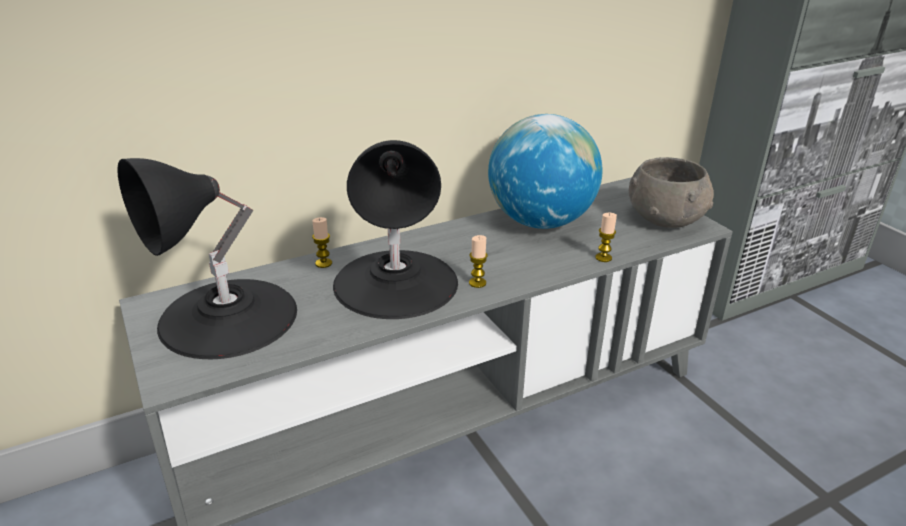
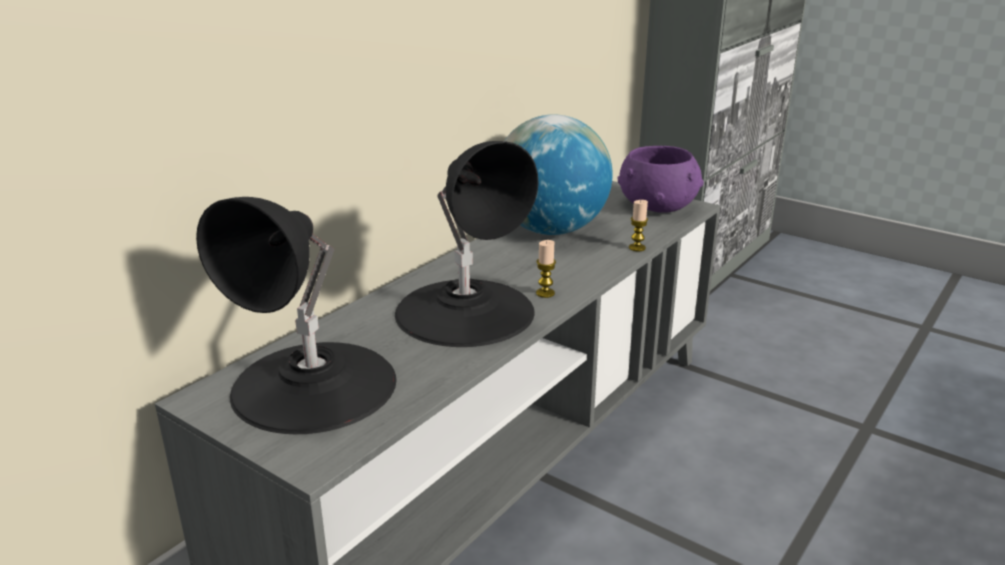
camera: 25 degrees left, 5 degrees down
(323, 263) = (369, 312): candle -> none
(665, 218) = (657, 206): grey bowl -> purple bowl

